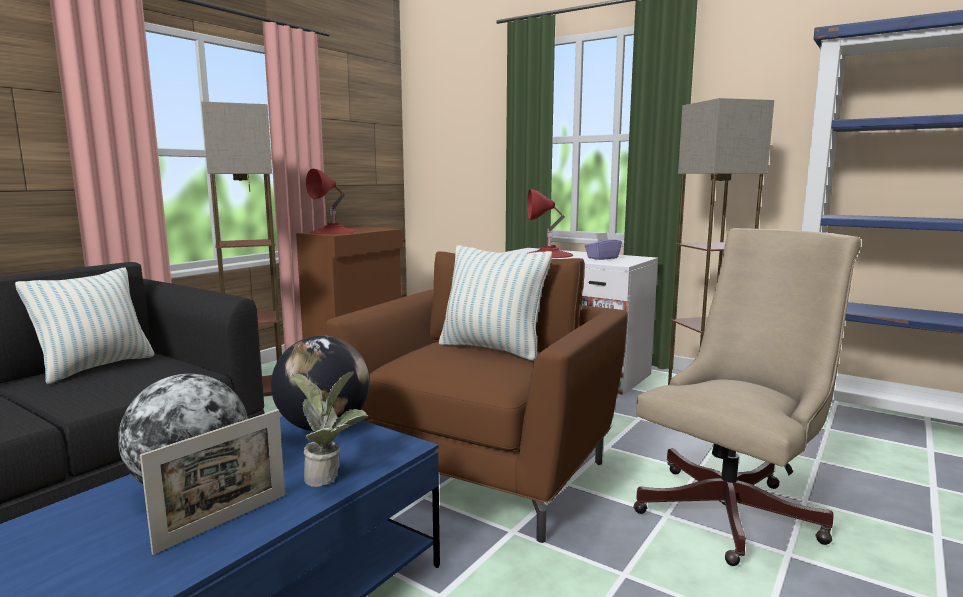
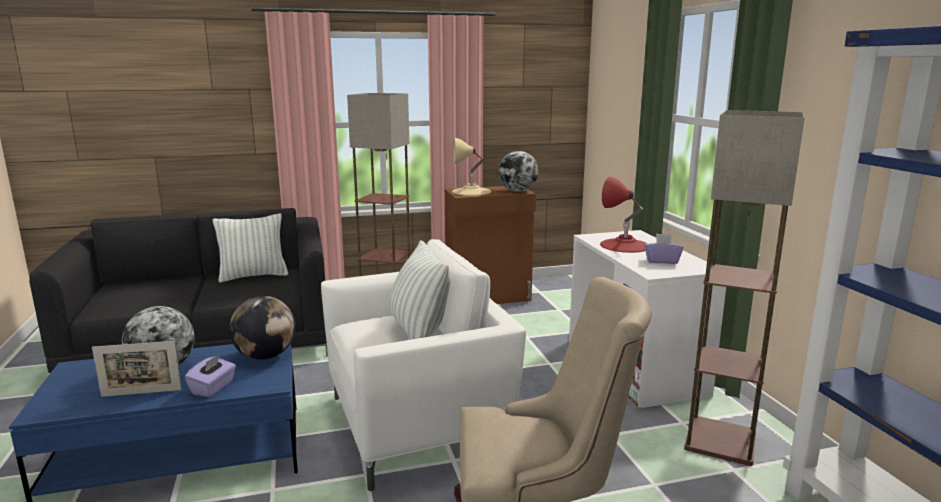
camera: 40 degrees right, 5 degrees up
(331, 476) = (213, 388): potted plant -> purple tissue box
(333, 232) = (471, 191): red table lamp -> beige table lamp
(379, 229) = (517, 191): none -> globe
(483, 470) = (418, 425): brown armchair -> white armchair

